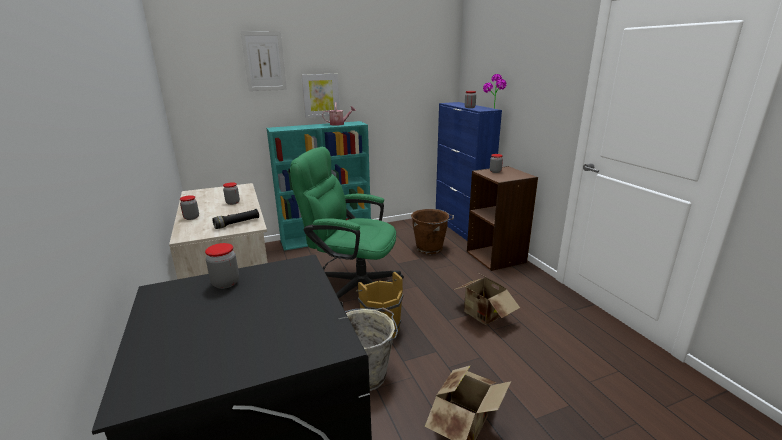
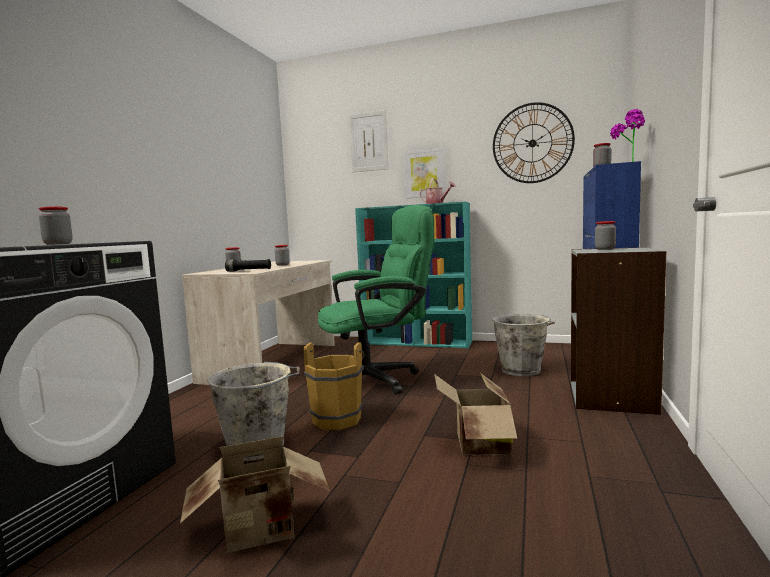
camera: 40 degrees right, 15 degrees down
(352, 284) = (377, 379): green office chair -> green office chair turned 105 degrees clockwise
(404, 74) = (532, 143): none -> wall clock
(430, 248) = (522, 371): brown bucket -> grey bucket
(496, 257) = (612, 397): brown bookcase -> grey bookcase

